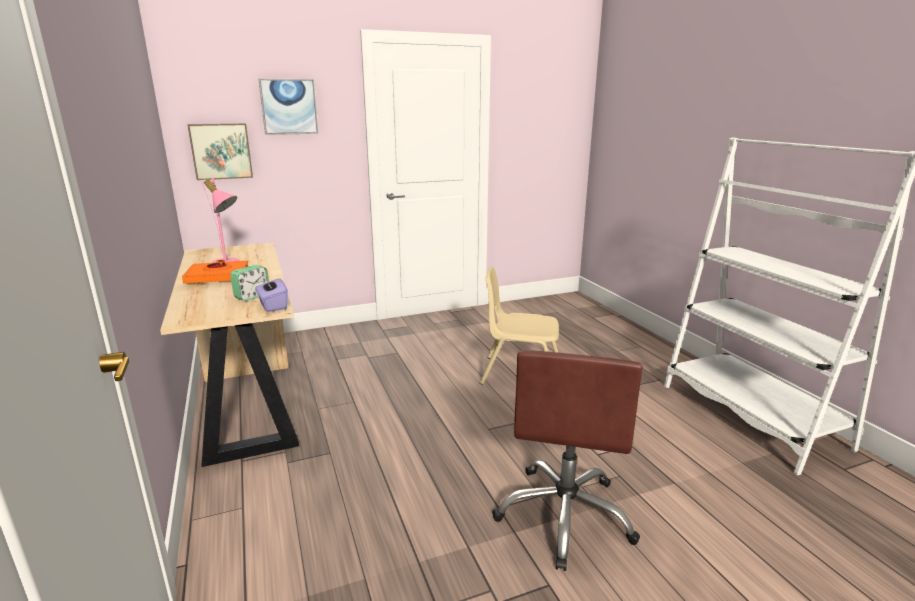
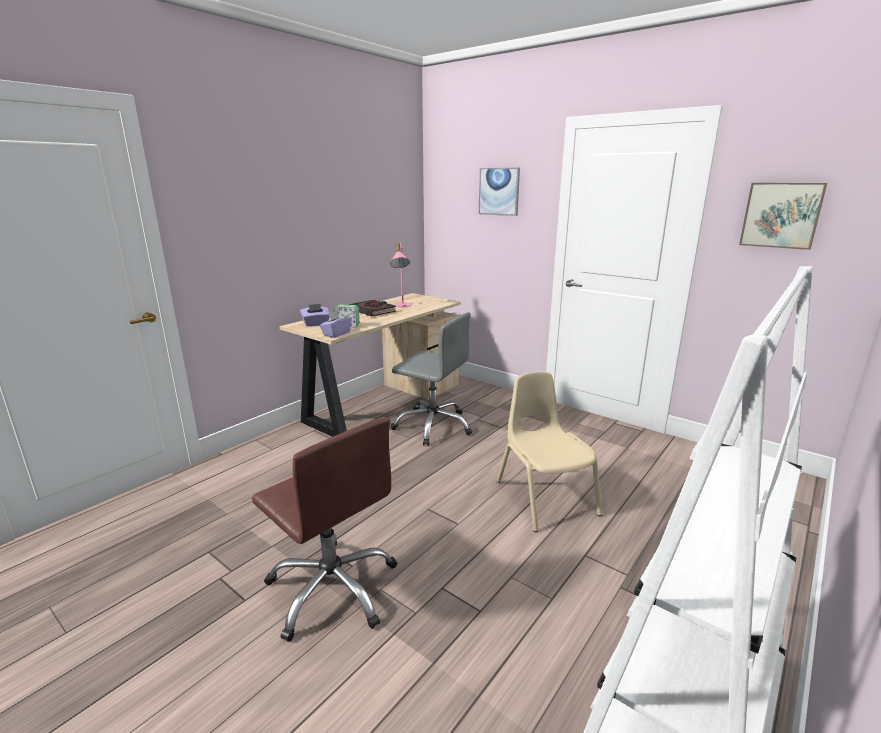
camera: 60 degrees right, 0 degrees up
(204, 309) = (316, 324): none -> purple tissue box
(218, 276) = (373, 311): orange book -> black book
(221, 151) = (452, 225): picture -> picture (781, 215)
(347, 382) = (433, 425): none -> grey office chair
(565, 515) = (333, 588): brown office chair -> brown office chair turned 120 degrees counterclockwise

